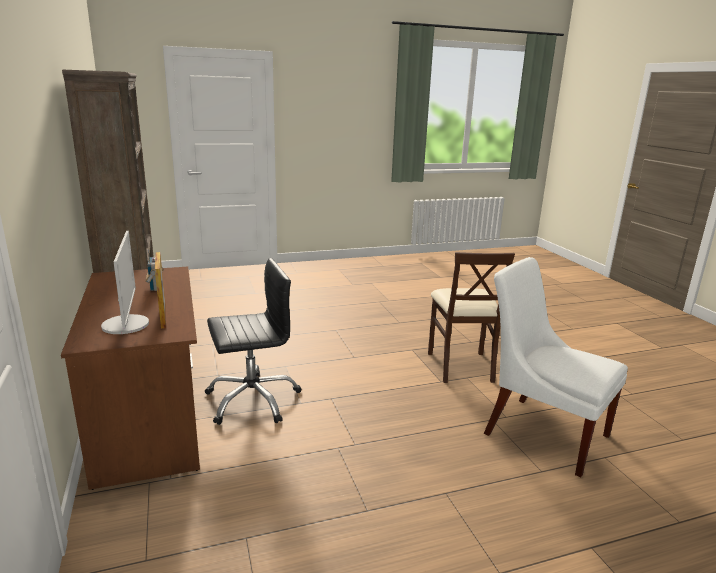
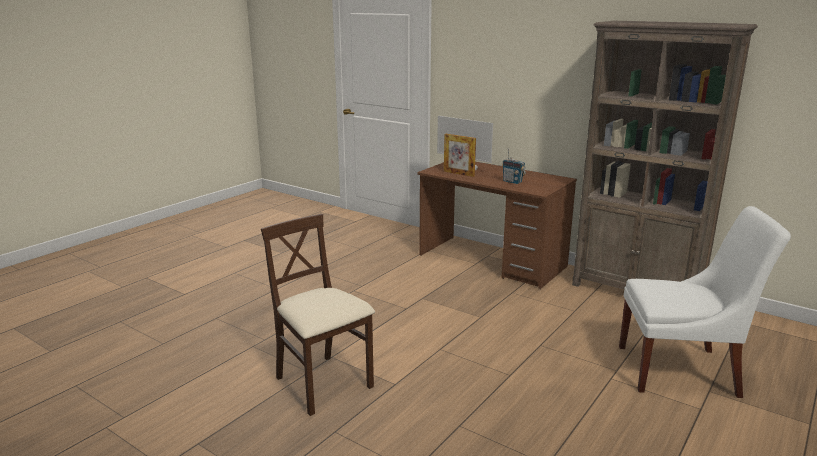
camera: 145 degrees right, 0 degrees up
(252, 399) = (456, 288): black office chair -> none
(541, 431) = (218, 345): white chair -> white chair (683, 371)

